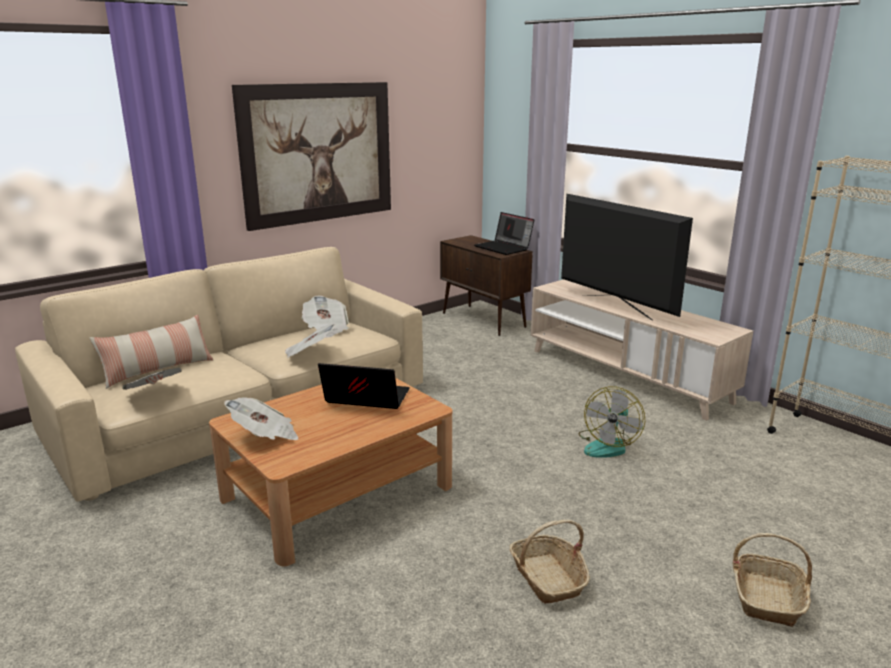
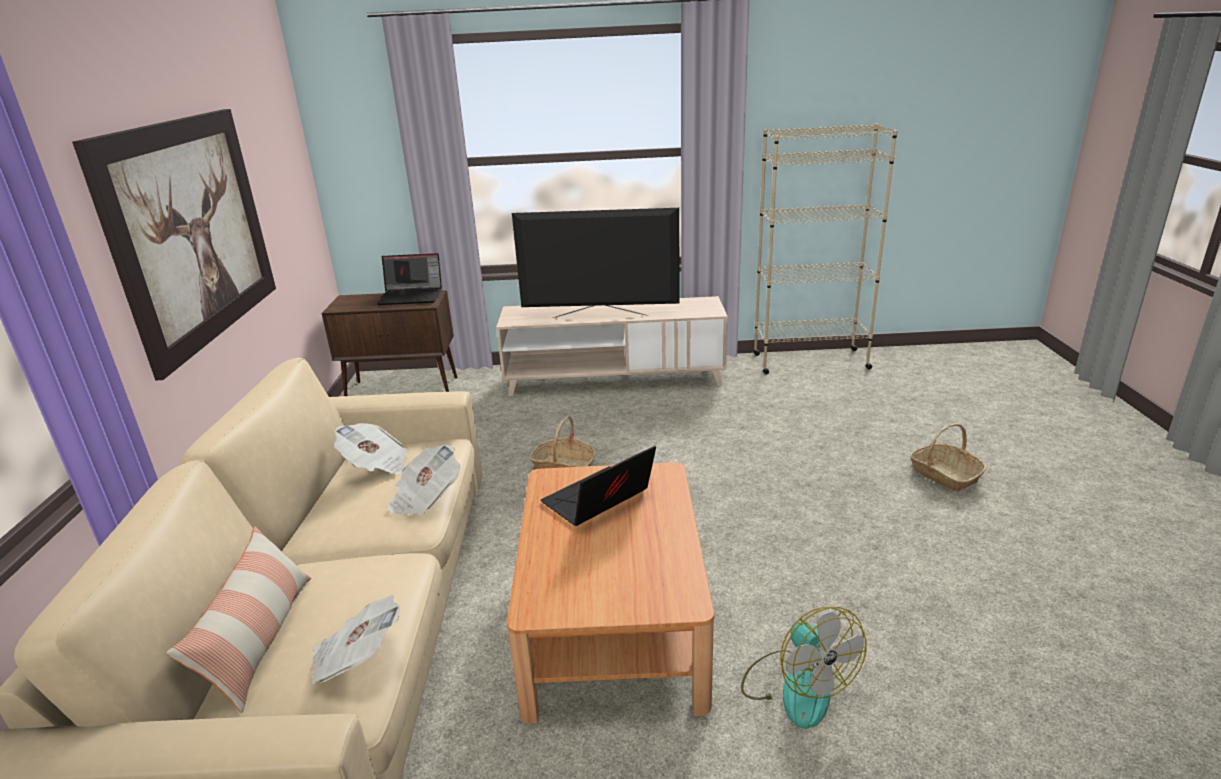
camera: 50 degrees left, 5 degrees up
(265, 436) = (604, 594): newspaper -> none
(548, 578) = (856, 553): basket -> basket (564, 466)
(608, 445) = (707, 439): fan -> fan (796, 687)

